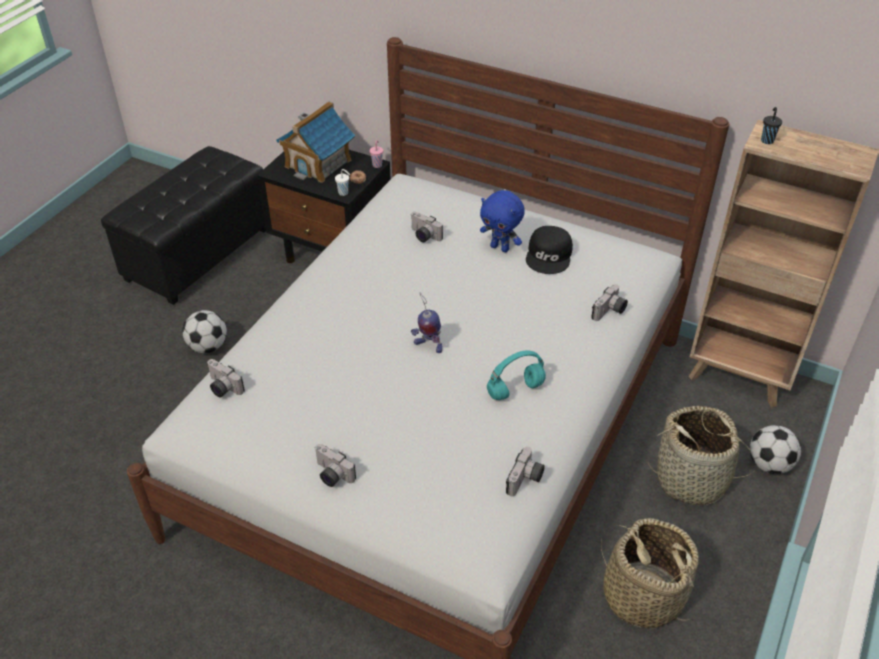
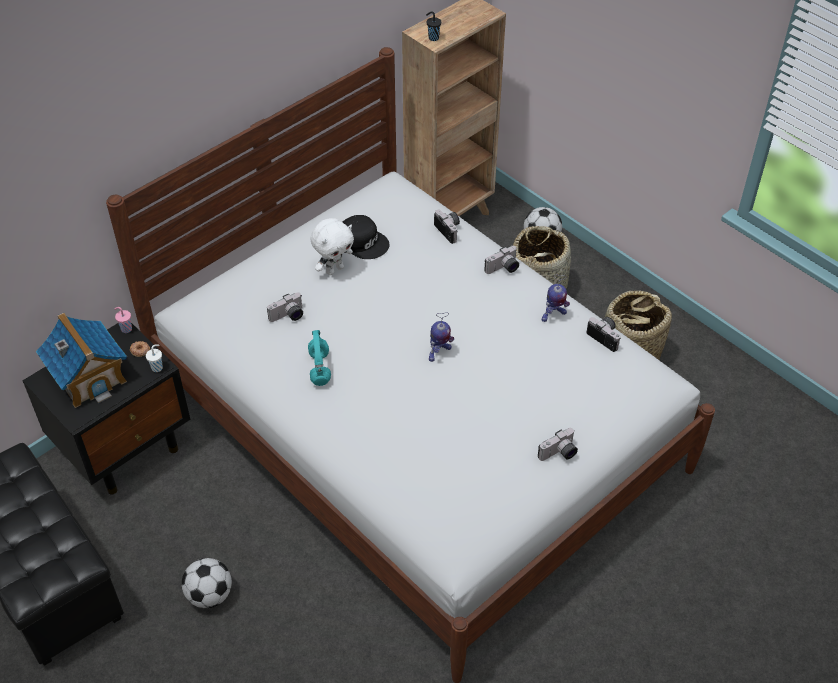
camera: 70 degrees left, 5 degrees up
(222, 388) = (426, 513): camera -> camera (503, 269)
(500, 247) = (334, 269): blue plush toy -> white plush toy
(515, 390) = (514, 314): turquoise headphones -> turquoise headphones (320, 369)
(532, 424) = (553, 315): none -> toy robot

